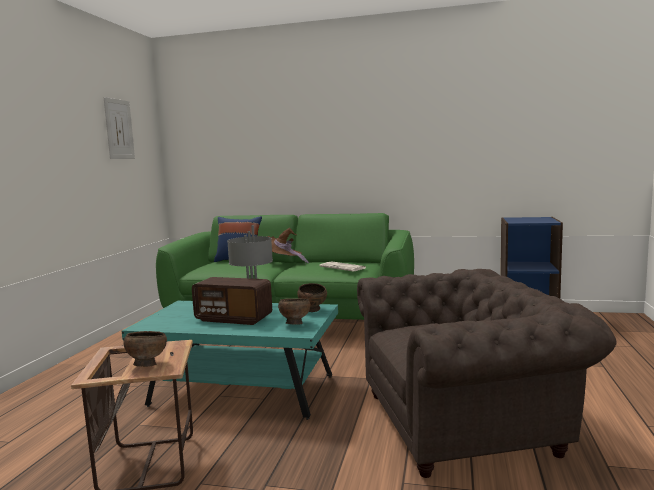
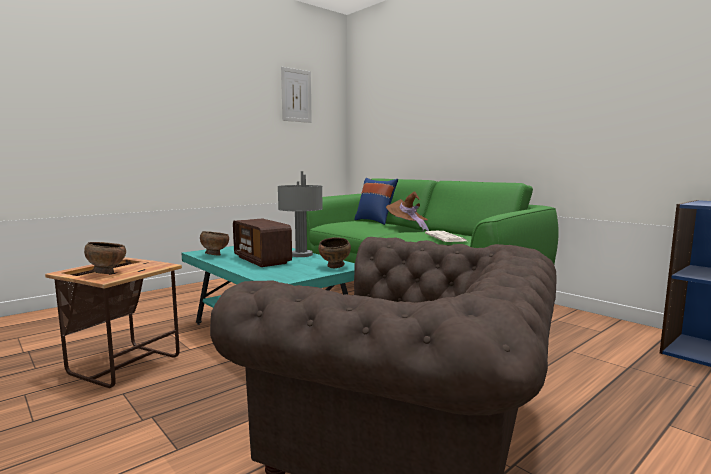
camera: 35 degrees right, 0 degrees up
(294, 324) = (290, 273): brown bowl -> brown bowl (215, 255)

